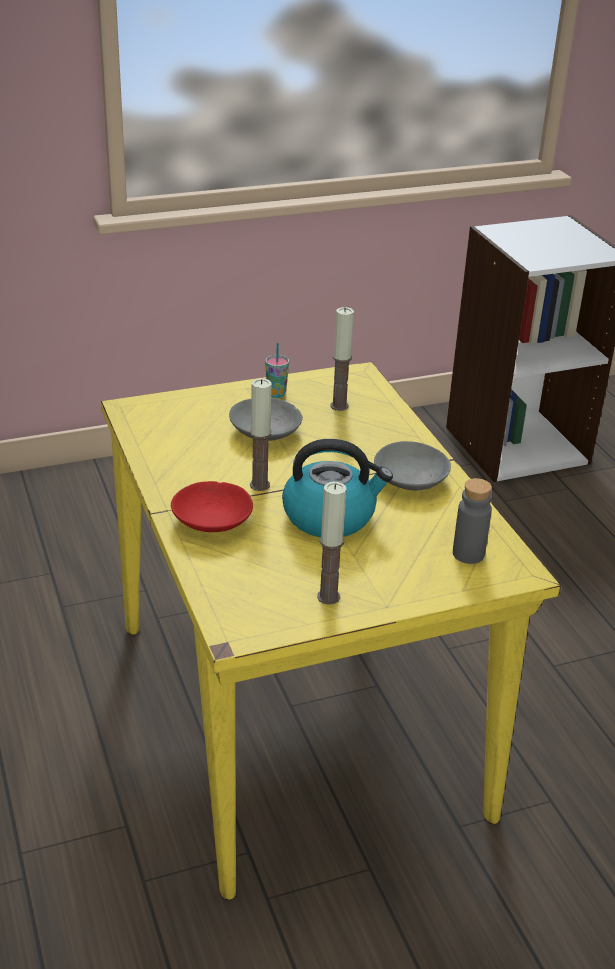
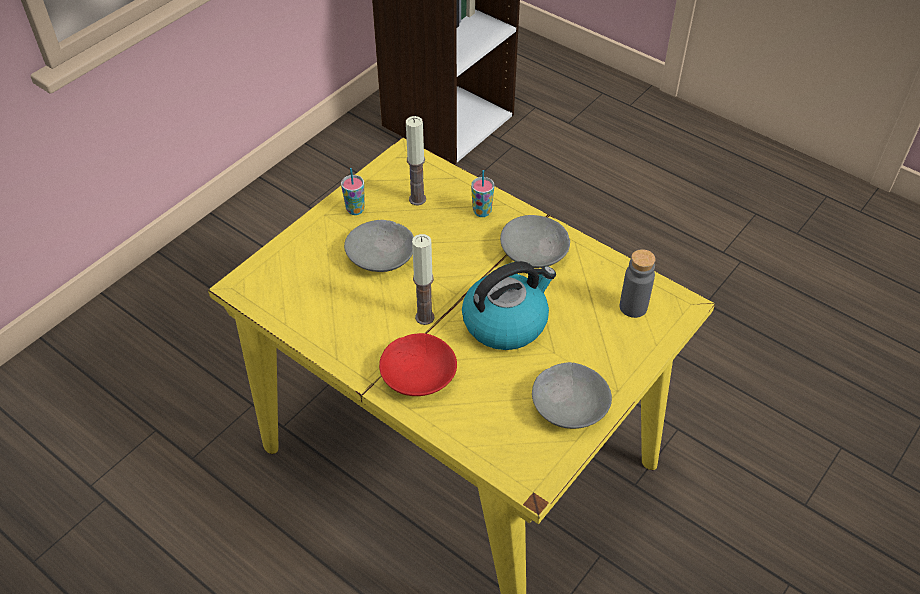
camera: 30 degrees left, 15 degrees up
(328, 597) = (569, 405): candle -> grey bowl
(390, 434) = (482, 212): none -> cup

